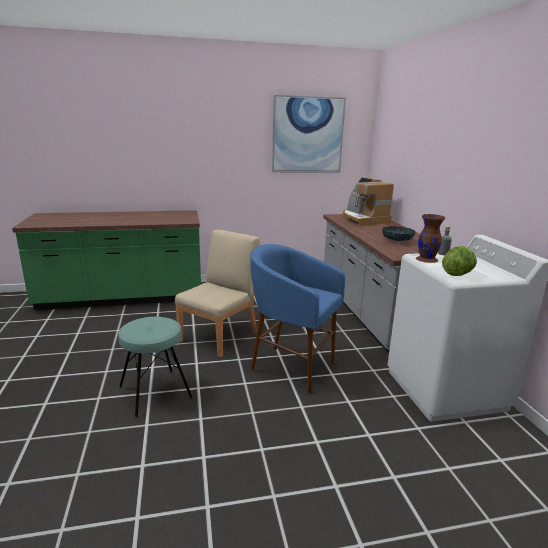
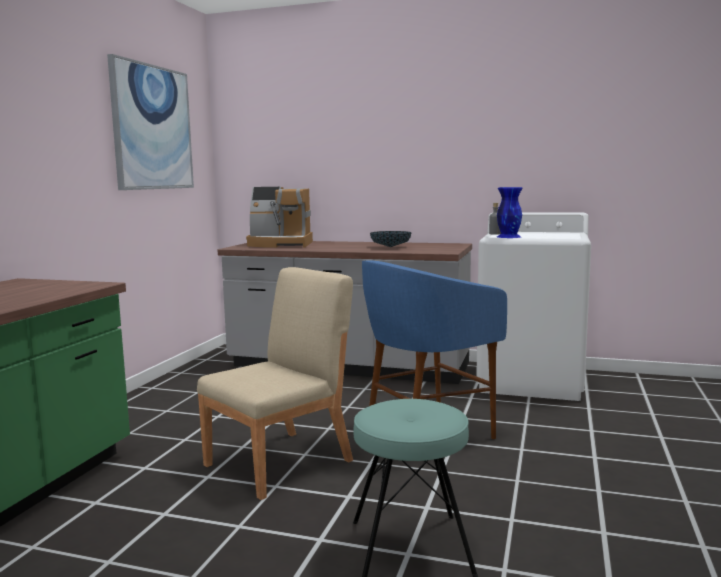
camera: 60 degrees left, 10 degrees down
(219, 336) = (281, 462): beige chair -> beige chair turned 75 degrees clockwise
(427, 259) = (508, 236): brown vase -> blue vase
(457, 274) = (562, 237): lettuce -> none

